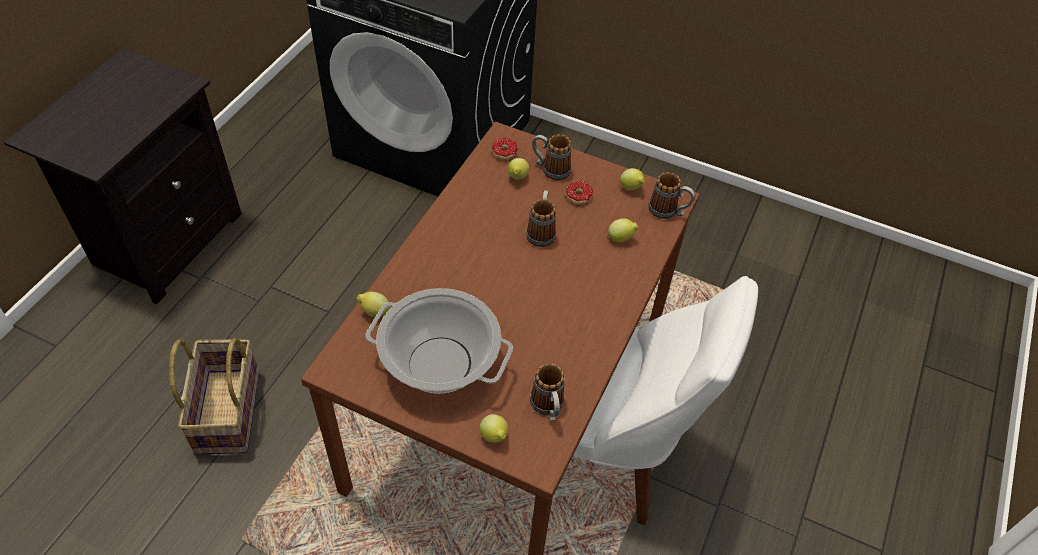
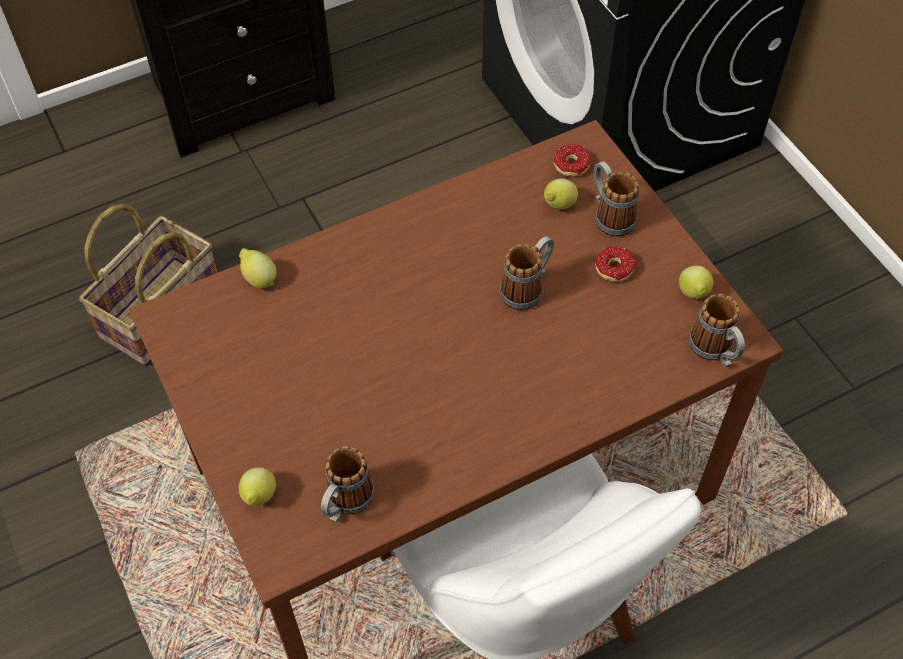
camera: 40 degrees right, 5 degrees up
(441, 364) = (276, 379): cooking pot -> none
(621, 238) = (619, 352): lemon -> none

